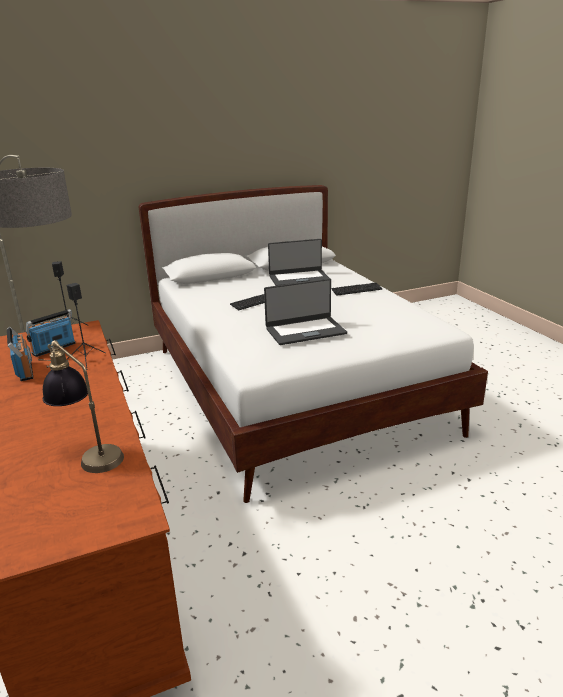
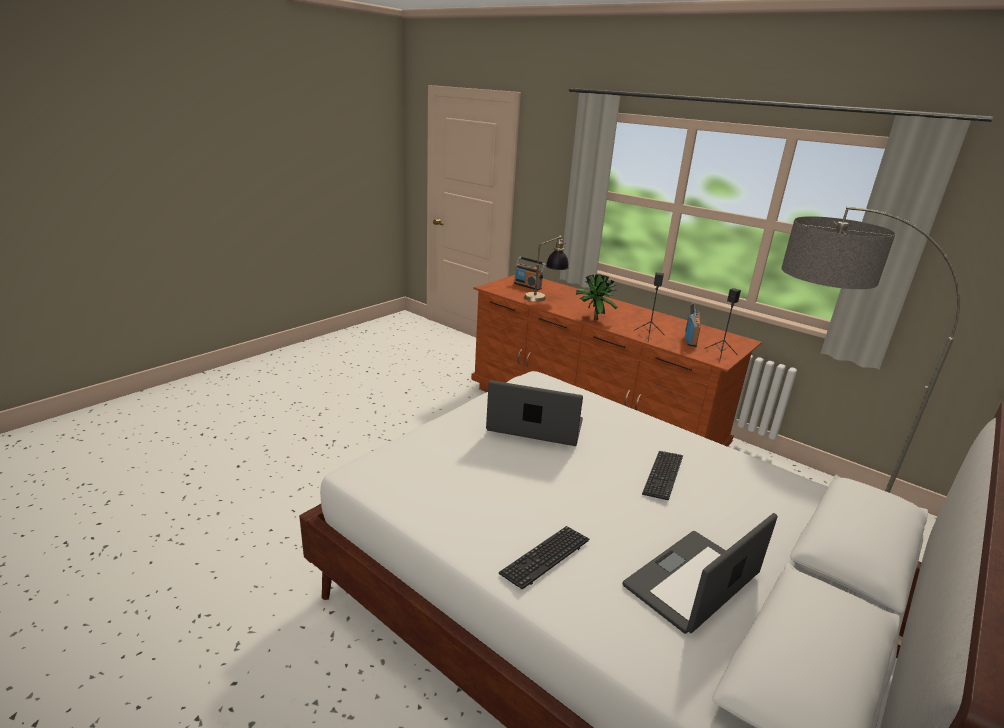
camera: 150 degrees right, 0 degrees up
(25, 371) = (670, 324): radio -> radio (528, 286)
(99, 395) = (592, 319): none -> potted plant
(305, 331) = (535, 427): laptop -> laptop turned 60 degrees clockwise

